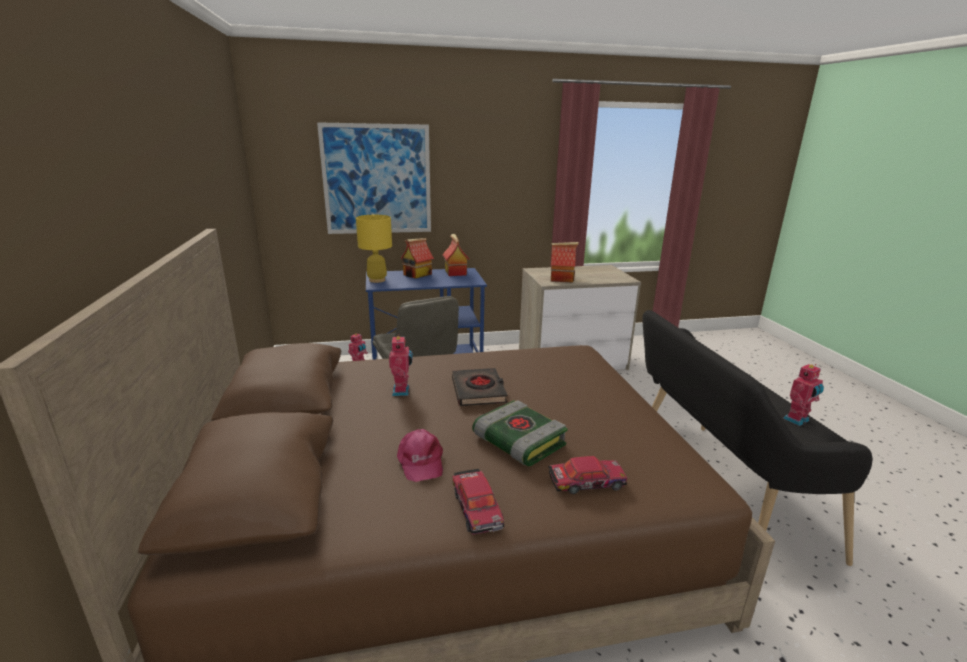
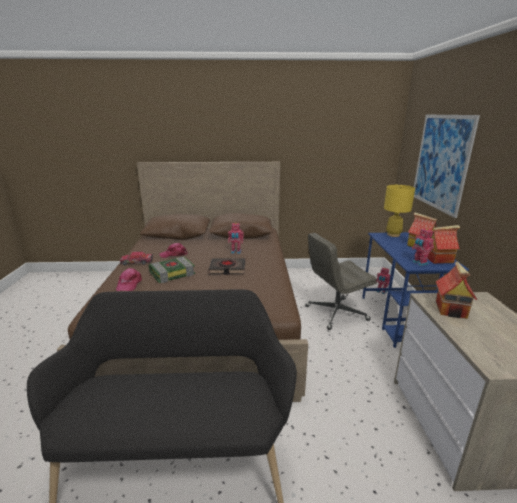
camera: 100 degrees right, 0 degrees up
(585, 482) = (129, 284): toy car -> pink cap
(797, 420) = (119, 419): toy robot -> toy robot (419, 263)

